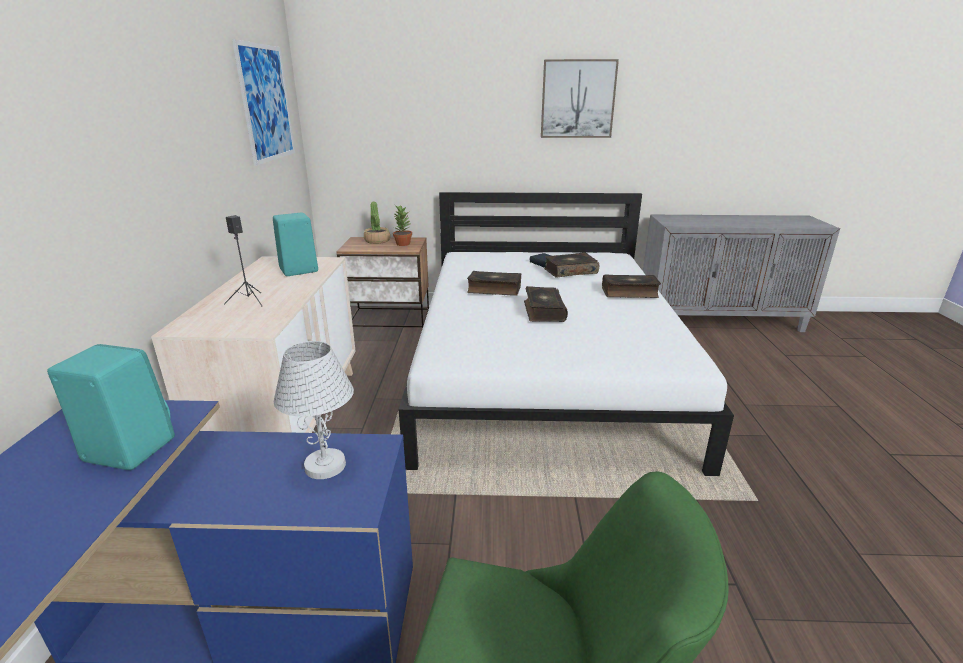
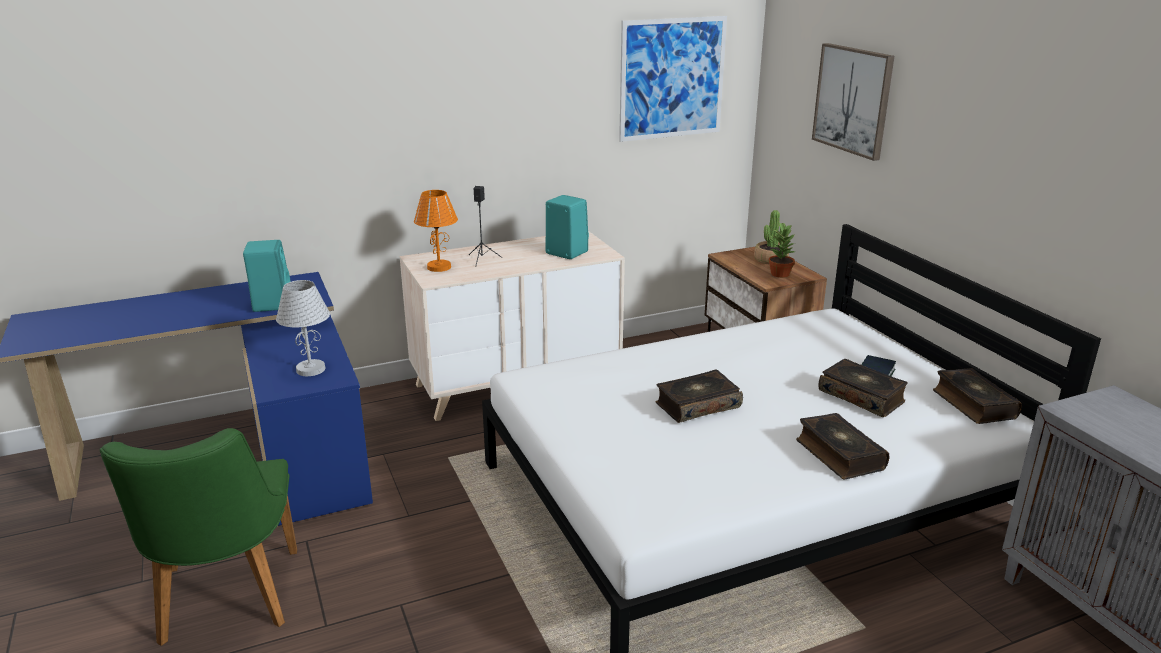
camera: 65 degrees right, 0 degrees up
(230, 321) = (439, 267): none -> orange table lamp
(494, 290) = (729, 362): book -> book (972, 404)
(578, 99) = (1038, 142): picture -> picture (853, 100)

